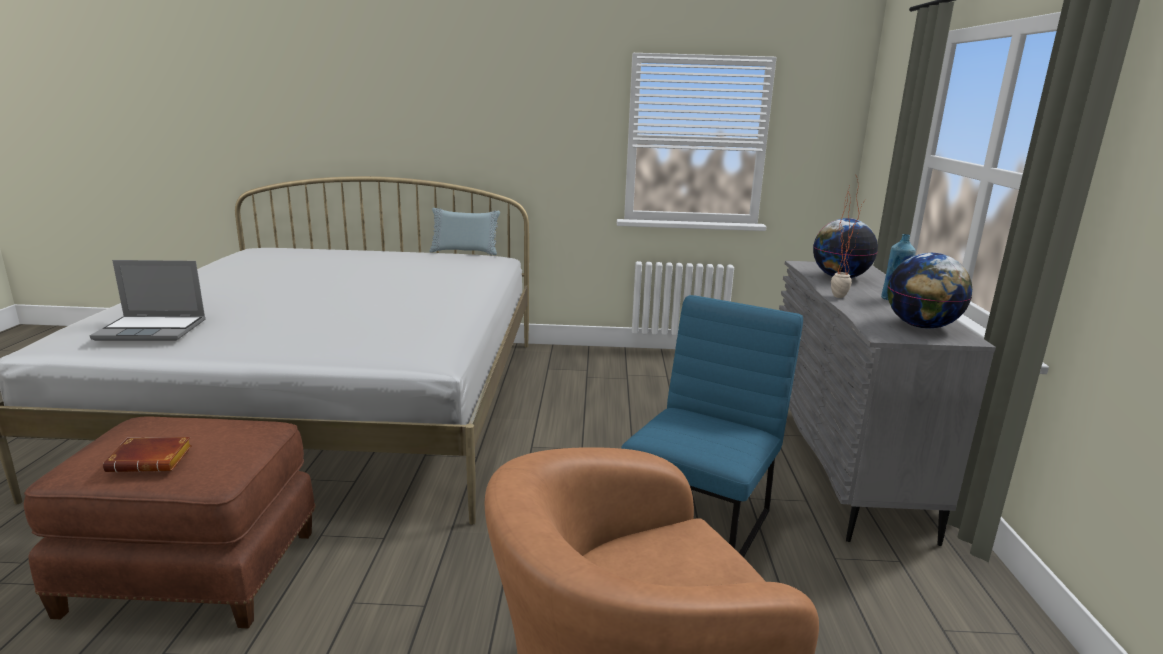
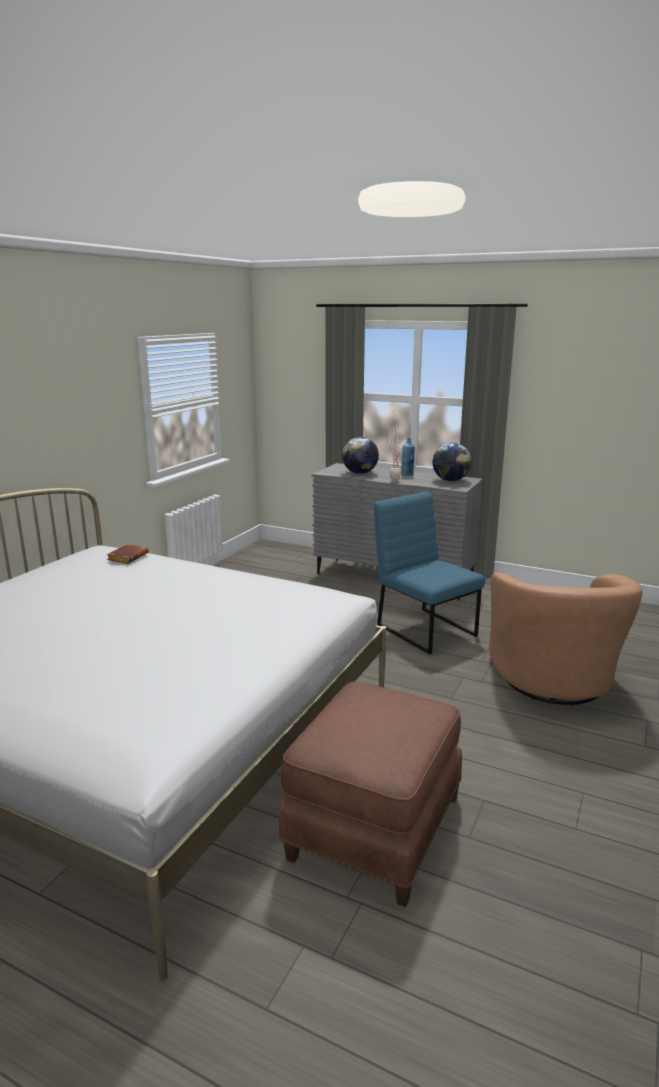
camera: 65 degrees left, 0 degrees up
(153, 330) = (184, 699): laptop -> none
(153, 460) = (402, 729): brown book -> brown book (128, 557)
(464, 252) = (64, 556): blue pillow -> none

